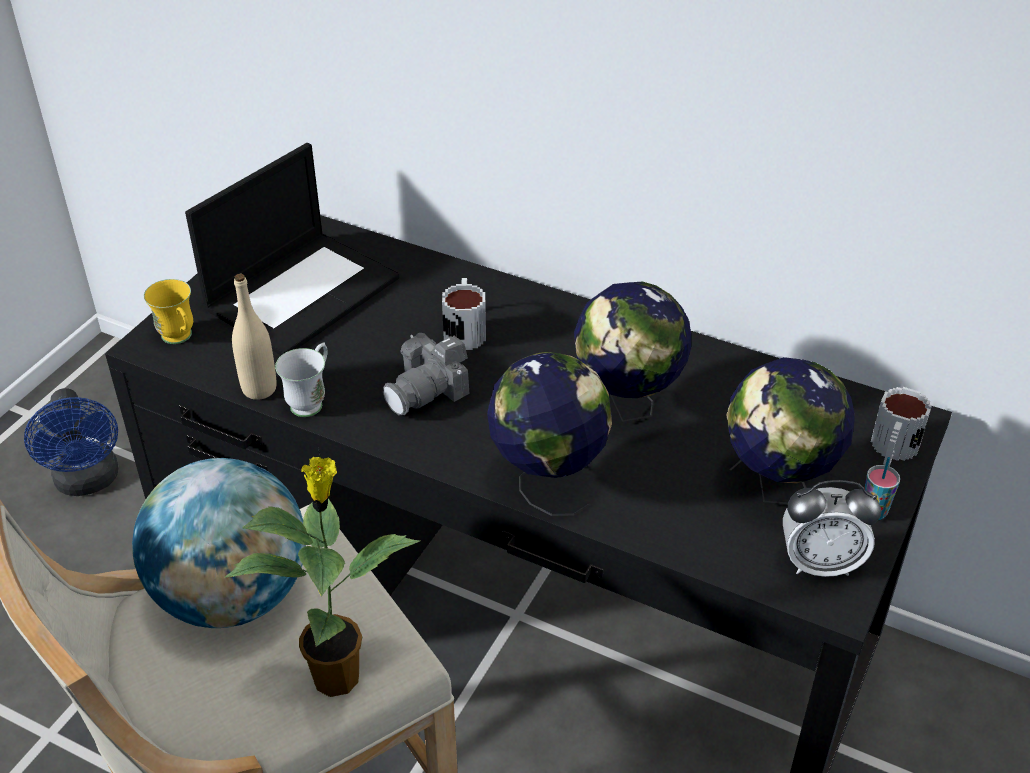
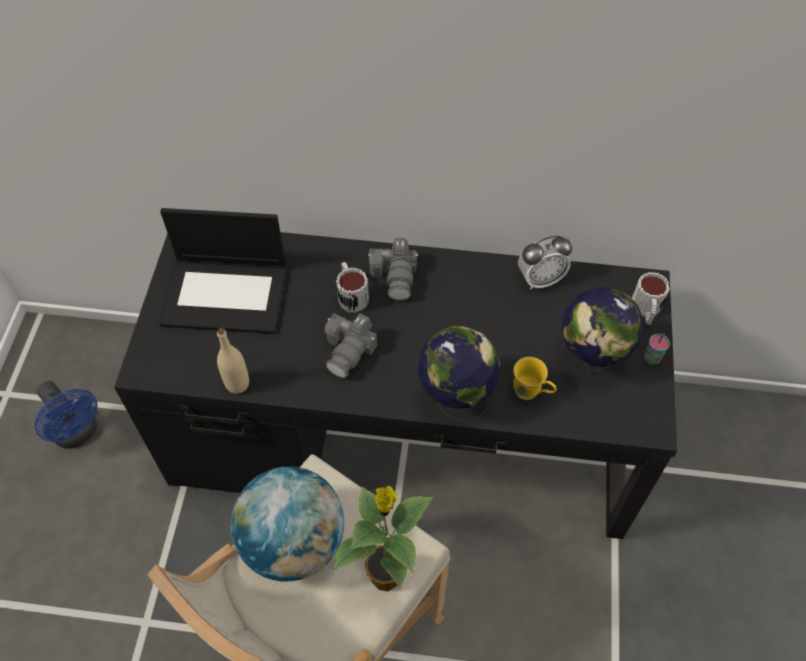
camera: 20 degrees left, 15 degrees up
(180, 339) = (162, 359): yellow mug -> yellow mug (531, 394)
(303, 291) = (227, 295): laptop -> laptop turned 75 degrees clockwise
(311, 401) = (277, 382): white mug -> none
(537, 324) = (396, 276): none -> camera
(627, 406) = (479, 325): globe -> none
(820, 563) = (635, 405): alarm clock -> alarm clock (540, 279)

